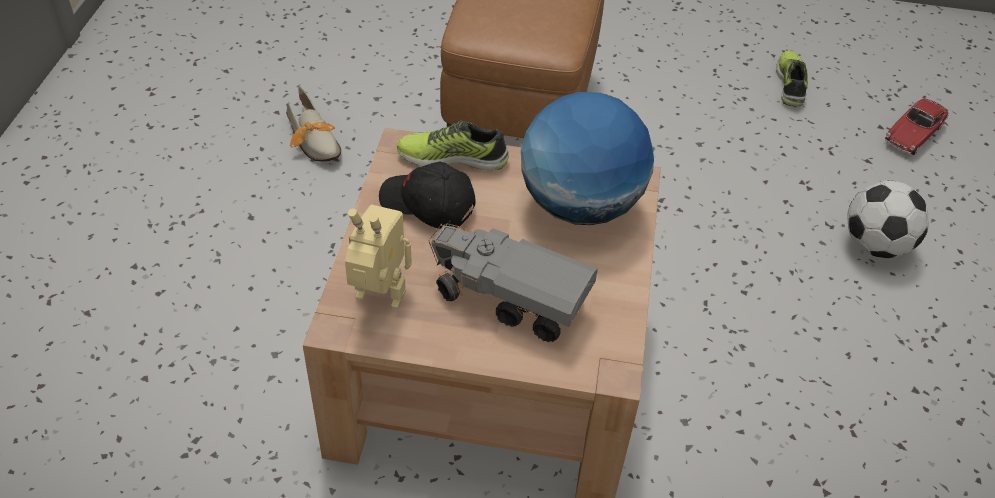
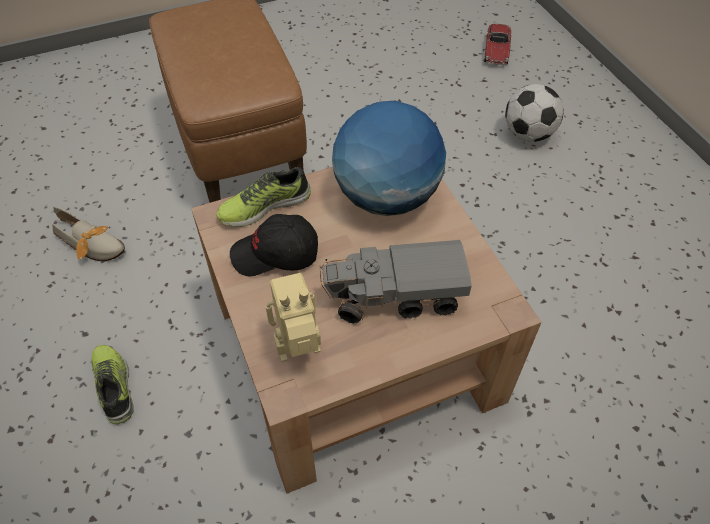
camera: 30 degrees left, 5 degrees up
(791, 84) = (402, 49): shoe -> shoe (115, 386)

